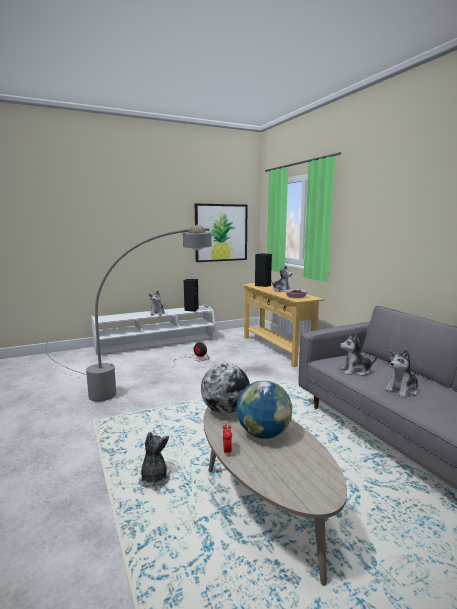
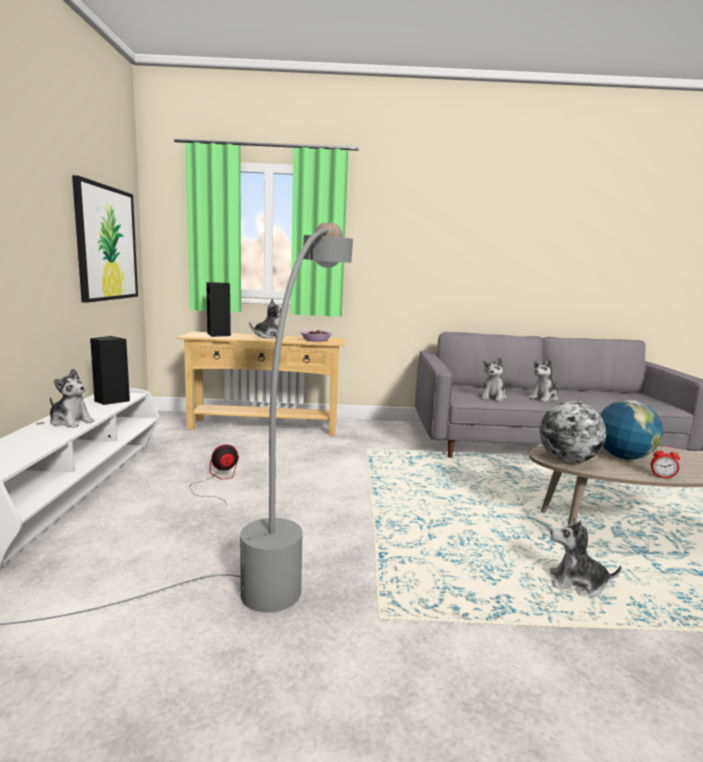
camera: 65 degrees left, 0 degrees up
(402, 390) = (544, 398): plush toy -> plush toy turned 60 degrees clockwise

